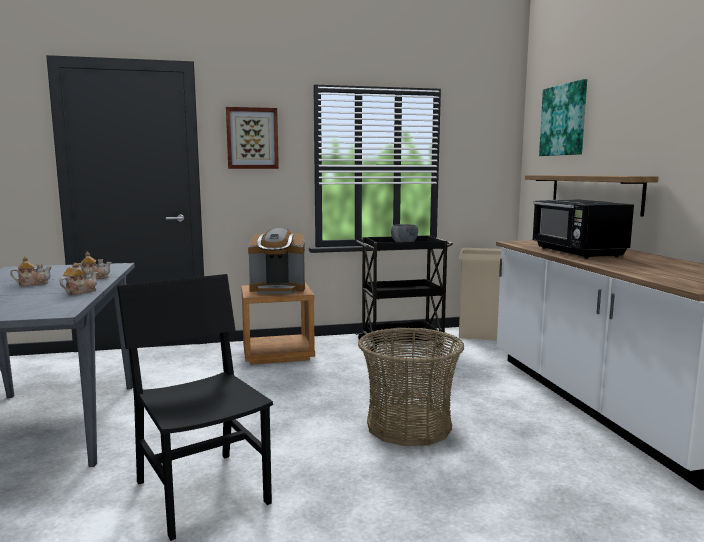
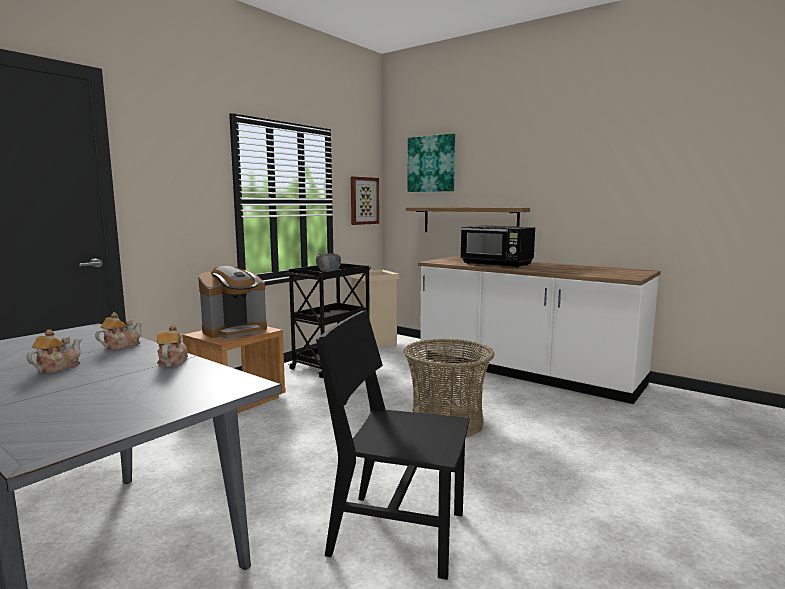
camera: 40 degrees left, 0 degrees up
(252, 138) = (173, 167): picture -> picture (363, 201)

